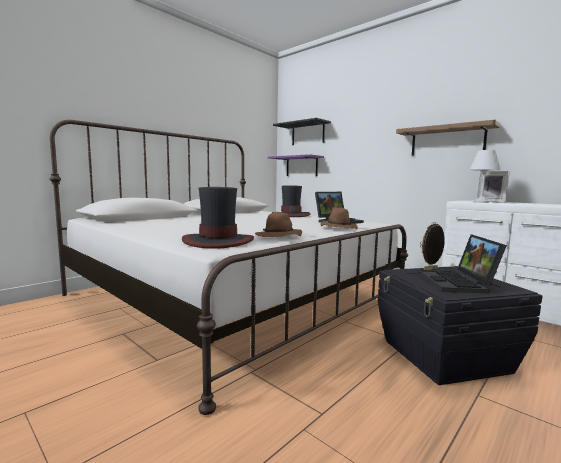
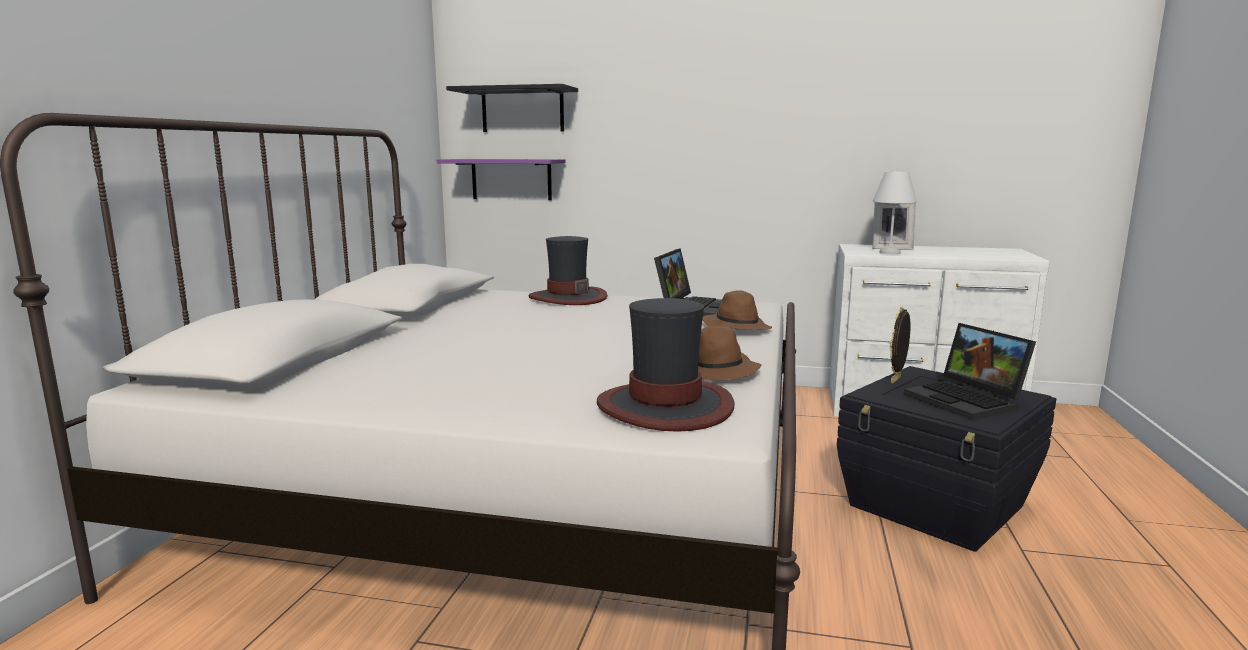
camera: 30 degrees left, 5 degrees up
(447, 141) = (810, 143): shelf -> none

